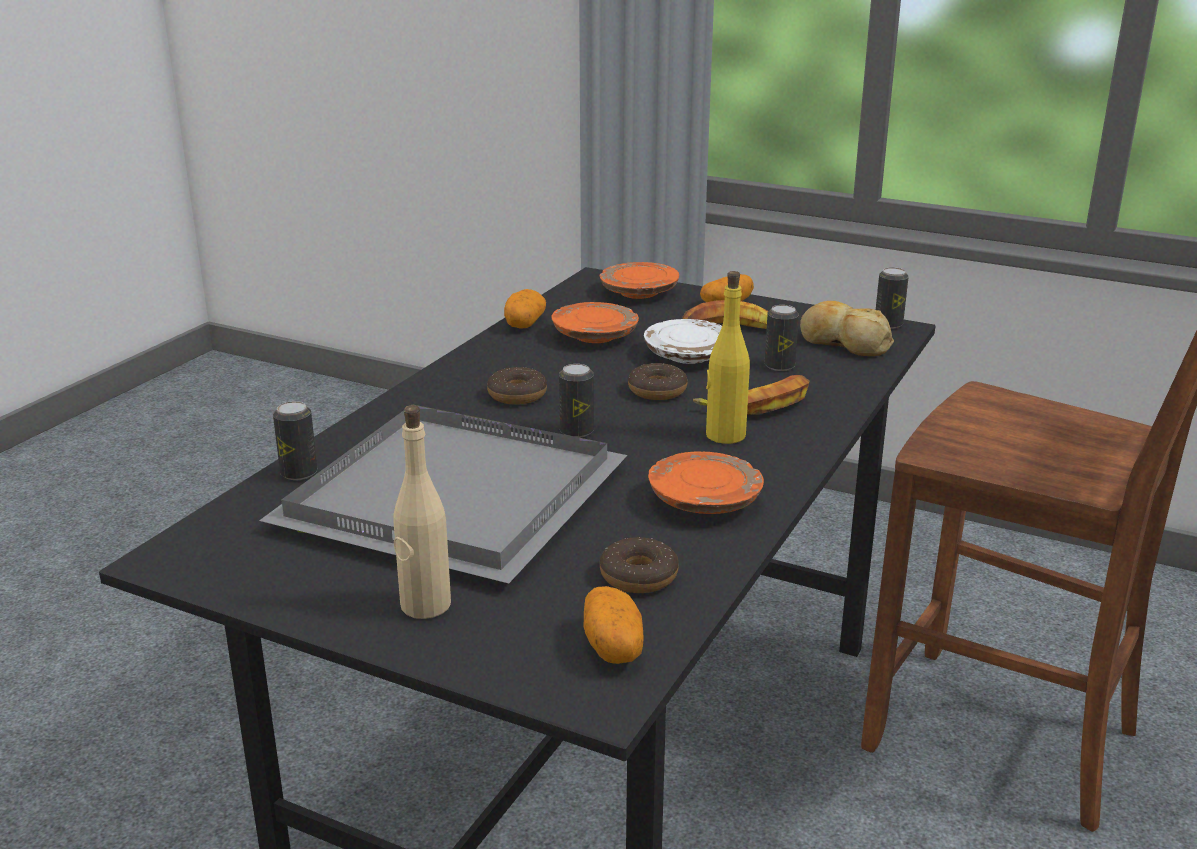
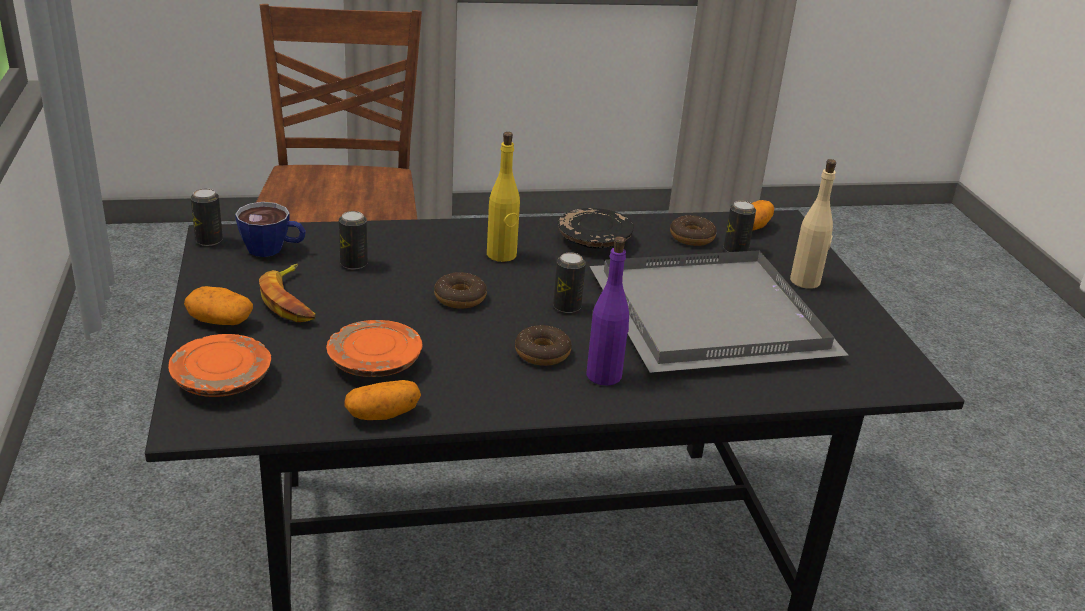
camera: 130 degrees left, 5 degrees up
(299, 473) = (776, 389): can -> can (735, 250)
(446, 407) = (604, 375): none -> purple bottle
(688, 355) = (373, 305): white plate -> none
(704, 500) = (594, 240): orange plate -> black plate
(758, 404) = (437, 255): banana -> none
(844, 342) = (273, 250): bread -> cup

